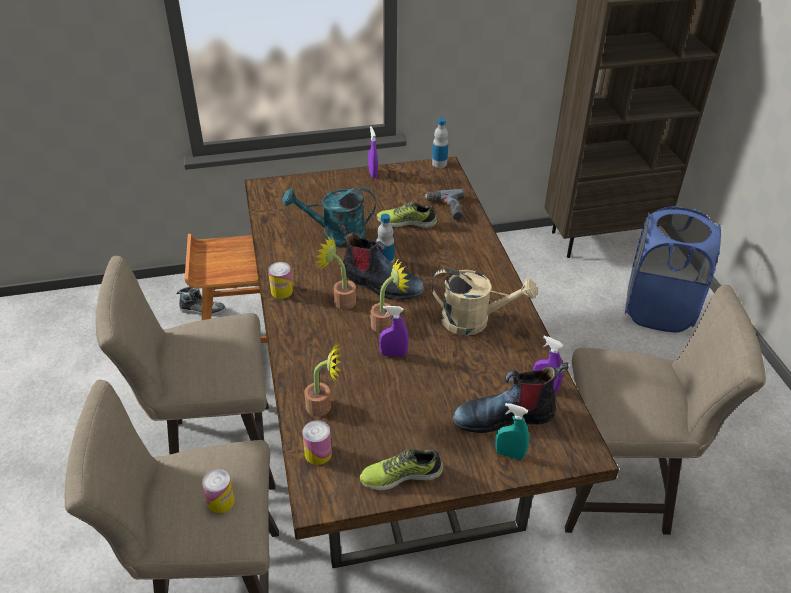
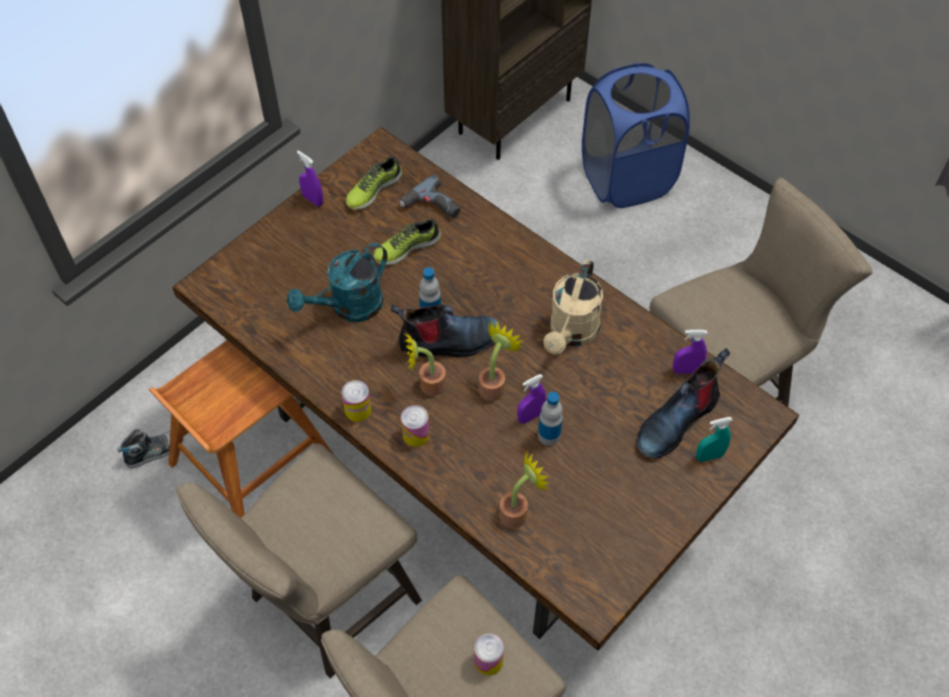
camera: 35 degrees left, 15 degrees up
(318, 453) = (555, 562): can -> can (416, 435)
(401, 475) = (641, 535): shoe -> shoe (373, 190)
(439, 163) = (372, 147): bottle -> bottle (549, 435)
(474, 321) = (571, 333): beige watering can -> beige watering can turned 135 degrees clockwise

